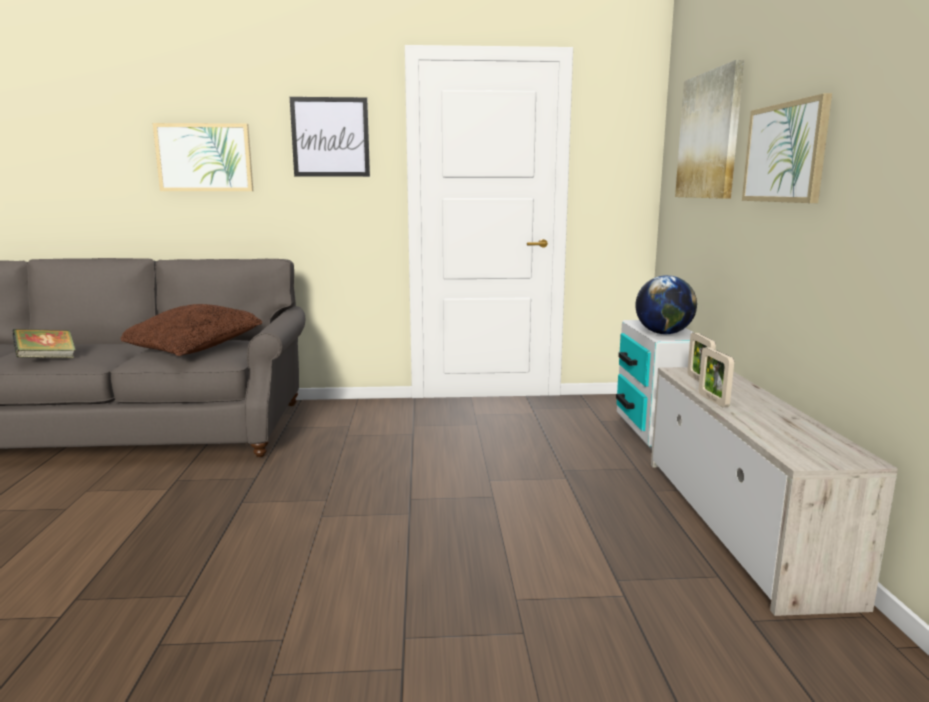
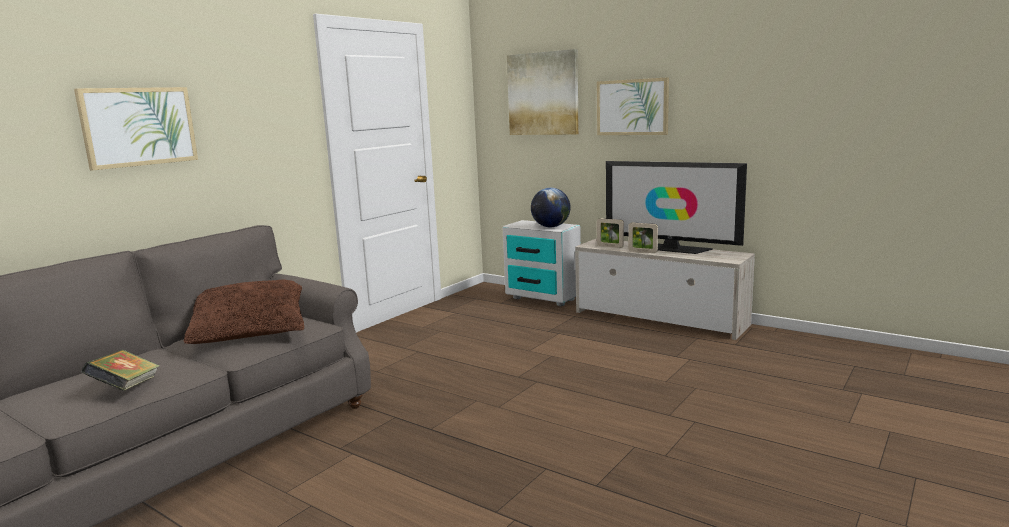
camera: 50 degrees left, 0 degrees up
(330, 137) = (263, 99): picture -> none
(772, 410) = (671, 248): none -> television

